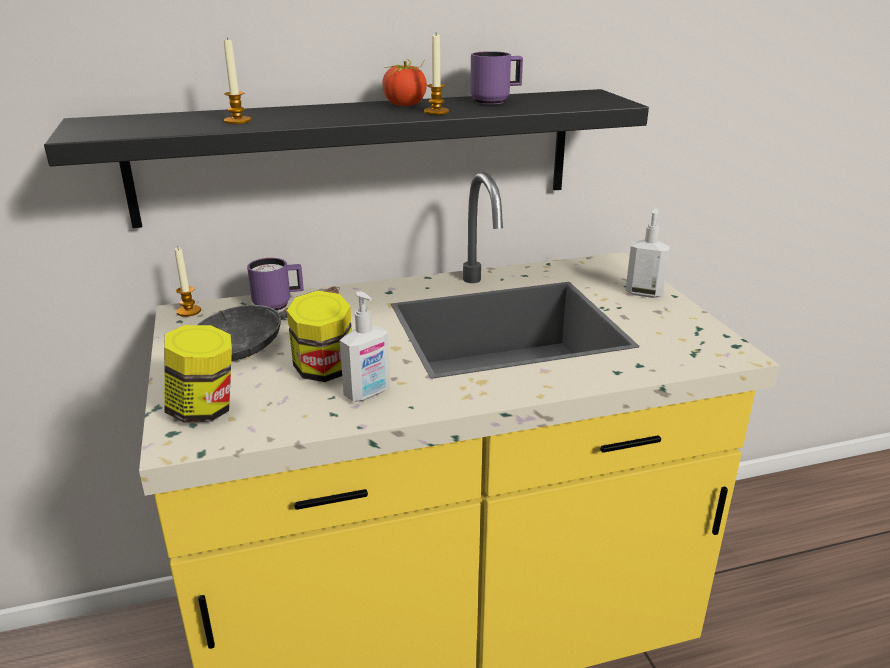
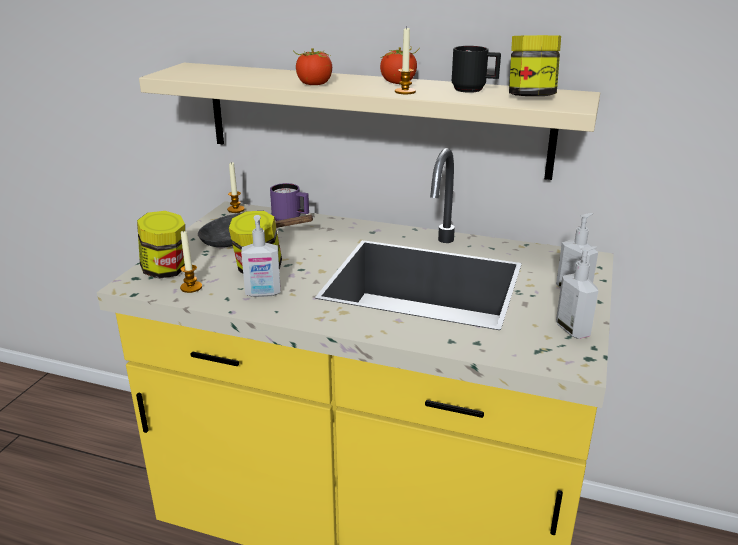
camera: 35 degrees right, 0 degrees up
(237, 121) = (264, 78): candle -> candle (191, 287)
(317, 118) = (314, 84): none -> tomato
(358, 156) = (373, 119): black shelf -> beige shelf
(496, 101) = (474, 90): purple mug -> black mug
(562, 100) = (531, 97): none -> jar
(692, 326) = (573, 330): none -> soap dispenser

